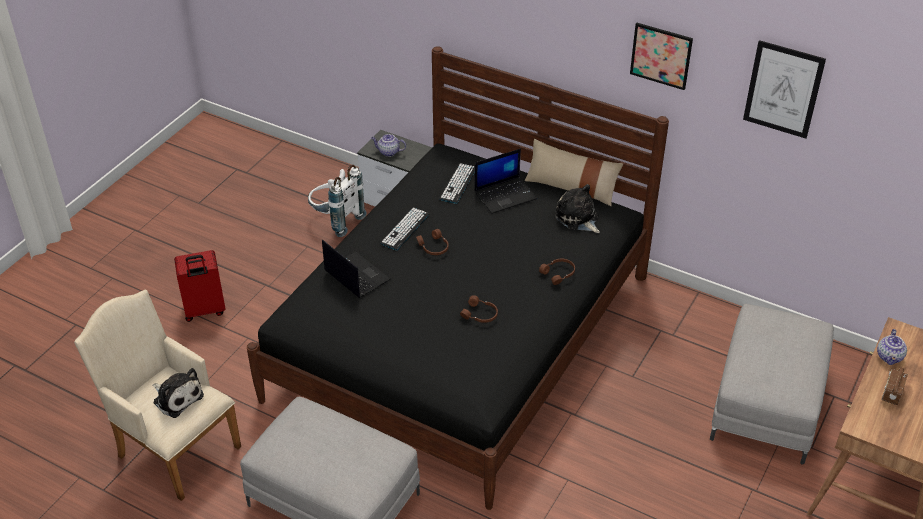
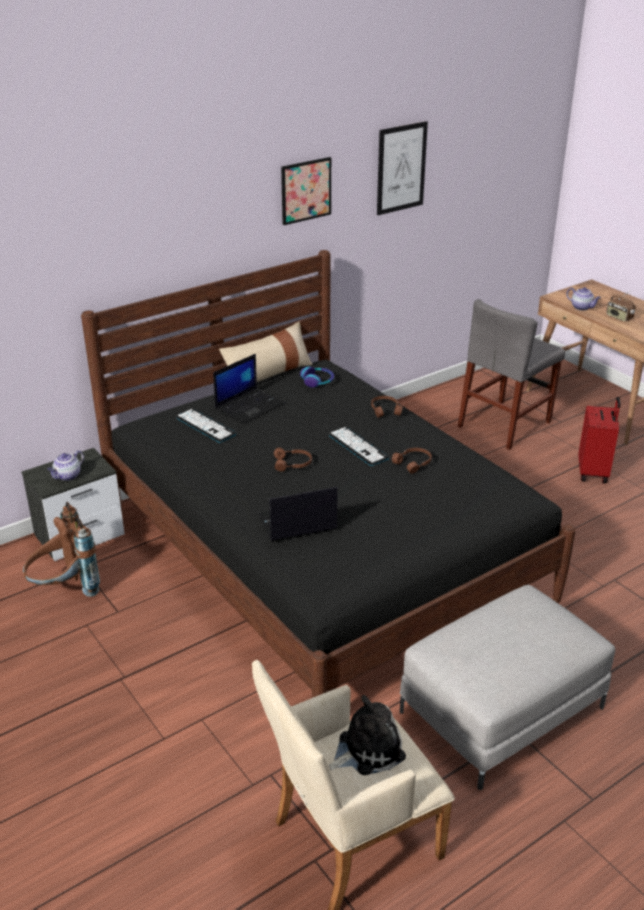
camera: 65 degrees left, 10 degrees down
(204, 311) = (118, 750): red suitcase -> red suitcase (593, 472)
(336, 220) = (65, 590): white backpack -> brown backpack
(405, 229) = (248, 474): keyboard -> keyboard (358, 447)
(505, 195) = (249, 406): laptop -> laptop turned 45 degrees clockwise
(578, 218) = (317, 381): plush toy -> headphones
(765, 402) = (504, 424): grey ottoman -> grey chair

